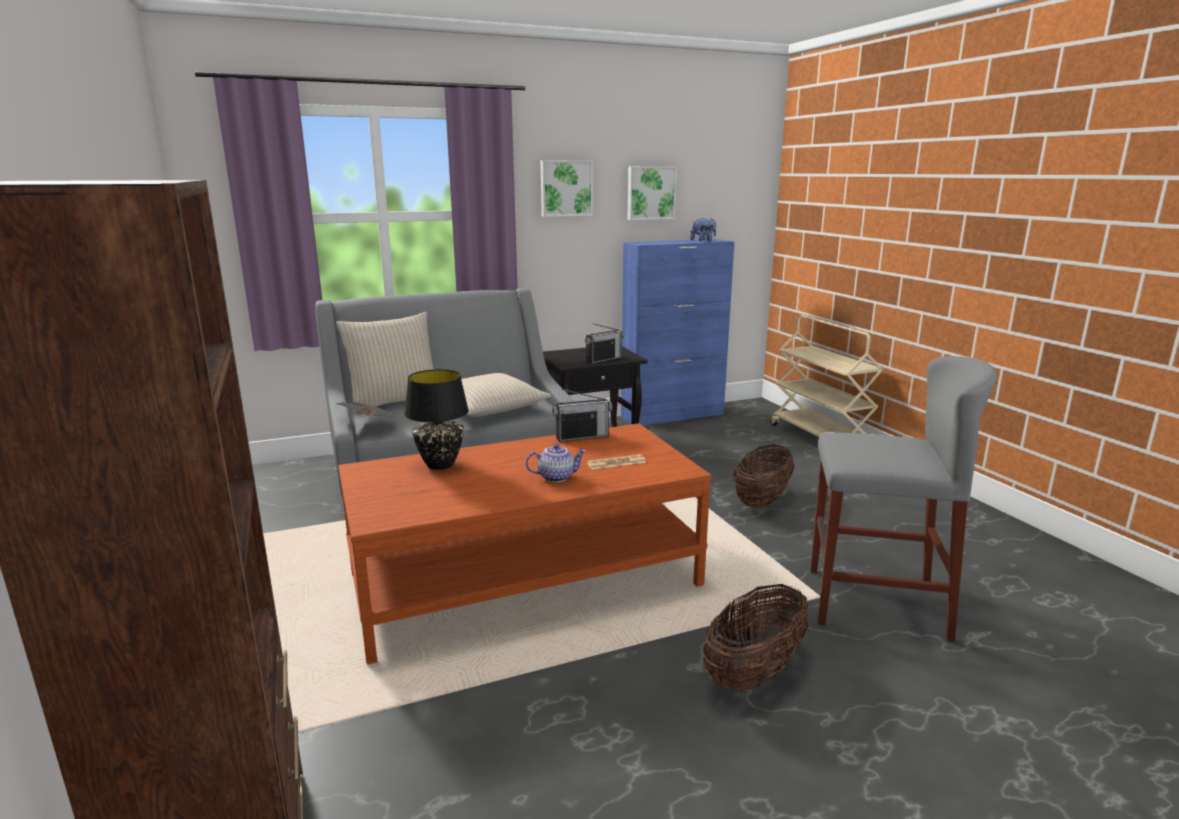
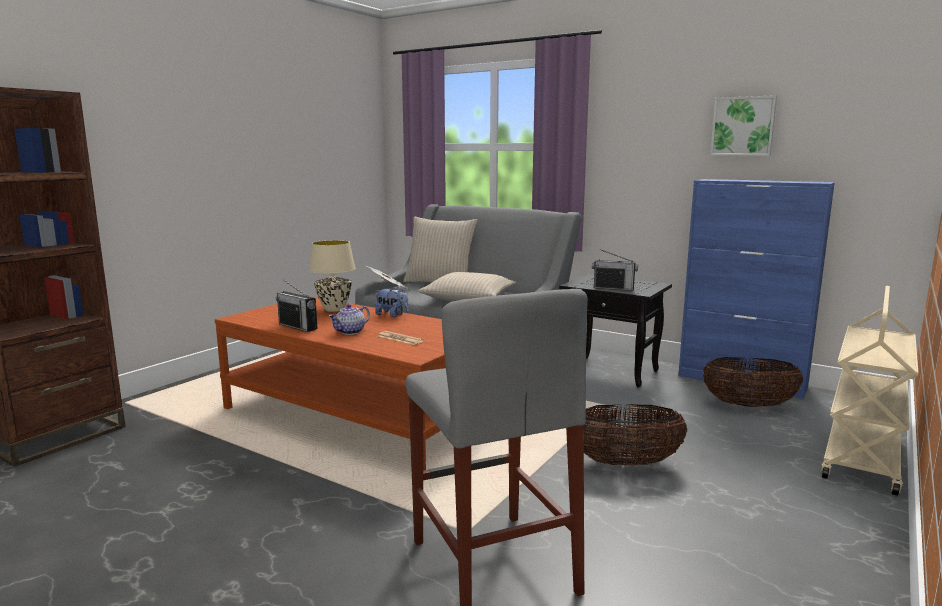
camera: 55 degrees right, 5 degrees down
(441, 465) = (334, 309): black table lamp -> beige table lamp
(556, 477) = (350, 332): teapot -> teapot turned 90 degrees clockwise
(566, 188) = (645, 122): picture -> none
(582, 436) = (438, 322): radio -> radio (298, 327)
(703, 241) = (795, 181): plush toy -> plush toy (392, 315)
(754, 672) = (310, 526): basket -> basket (748, 405)

